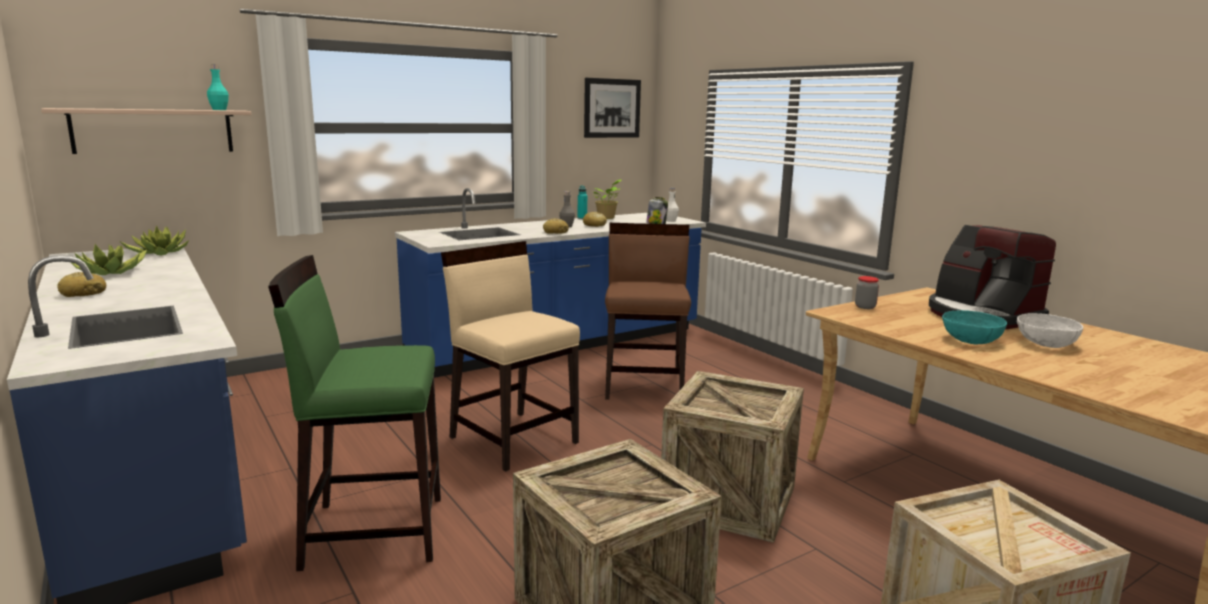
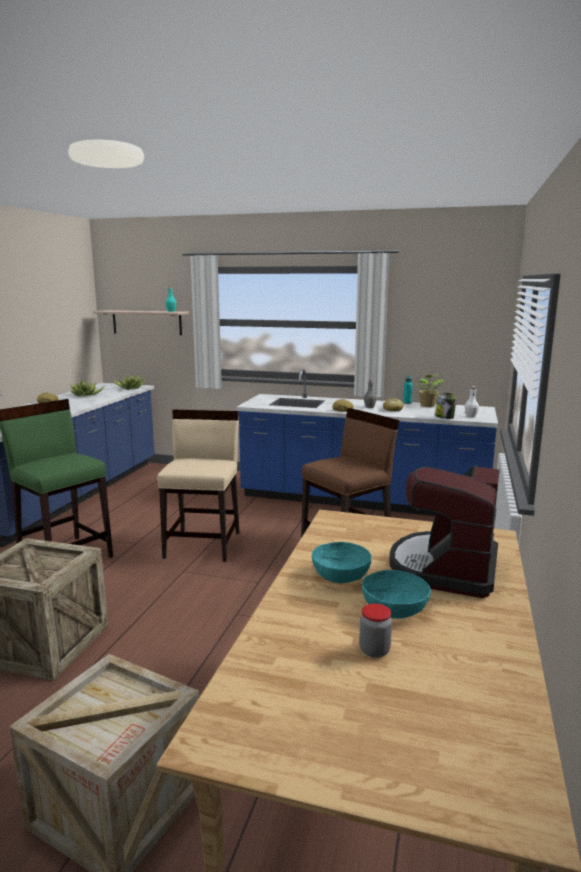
camera: 50 degrees right, 0 degrees up
(612, 108) = (462, 310): picture -> none
(729, 500) = (214, 635): crate -> none
(865, 307) = (374, 523): jar -> jar (374, 650)
(1046, 343) = (394, 609): white bowl -> turquoise bowl

